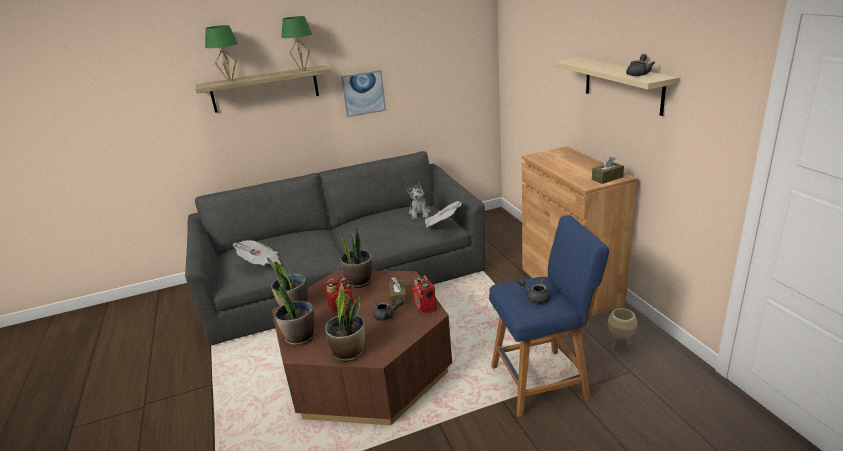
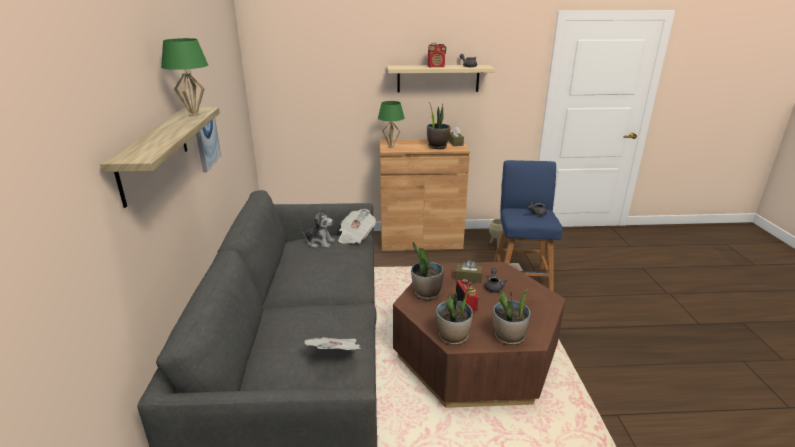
camera: 75 degrees left, 0 degrees up
(230, 81) = (155, 144): green table lamp -> green table lamp (391, 146)
(349, 352) = (541, 312): potted plant -> potted plant (437, 146)
(425, 307) = (489, 268): radio -> radio (436, 67)

